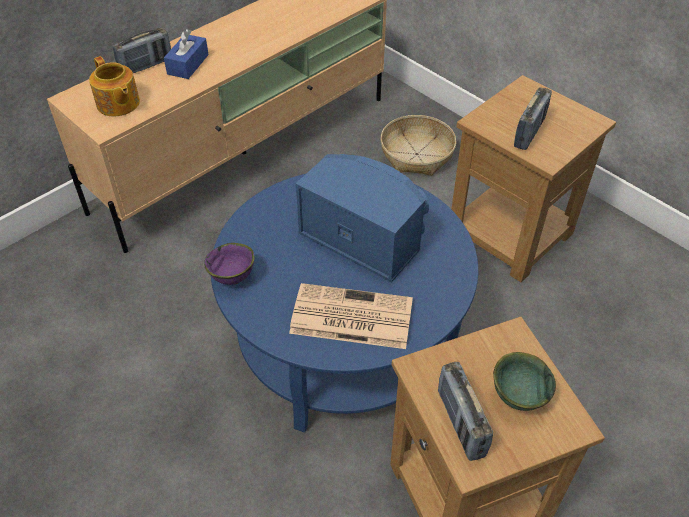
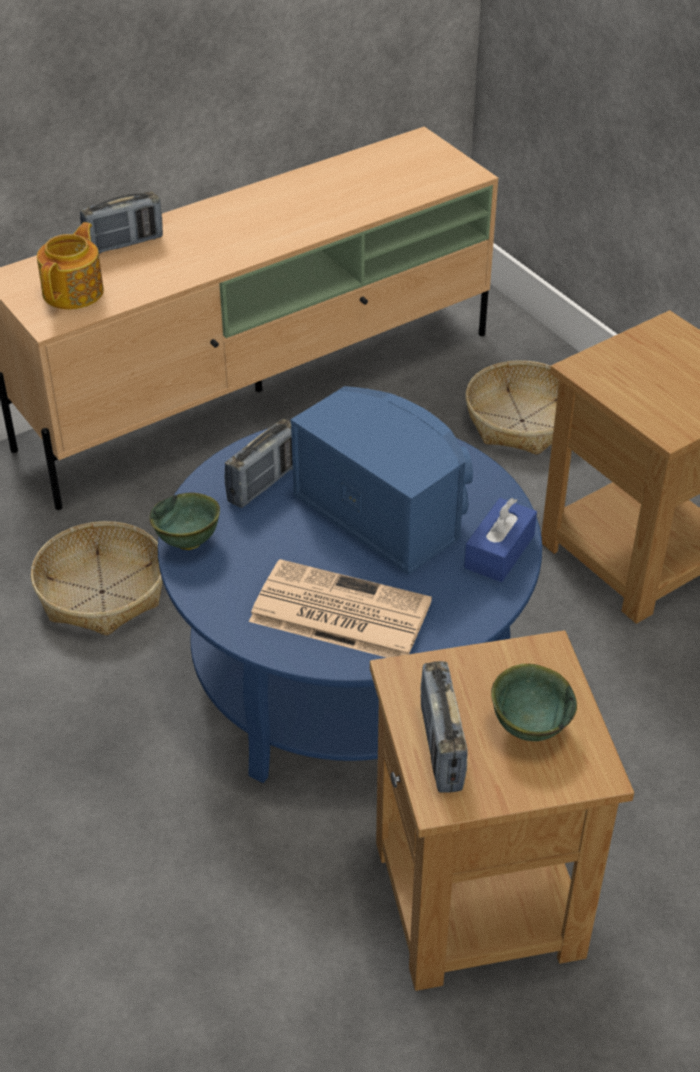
camera: 10 degrees right, 5 degrees down
(118, 104) = (74, 291): teapot -> teapot turned 135 degrees counterclockwise
(167, 308) = (102, 592): none -> basket
(188, 64) = (183, 247): blue tissue box -> blue tissue box (499, 551)
(232, 278) = (187, 542): purple bowl -> green bowl
(529, 133) = (654, 391): radio -> radio (263, 483)

